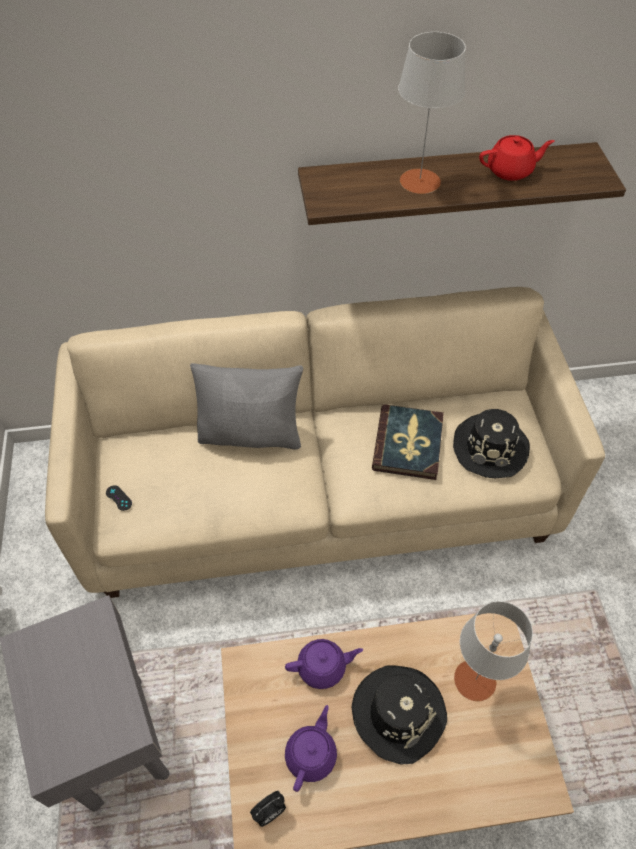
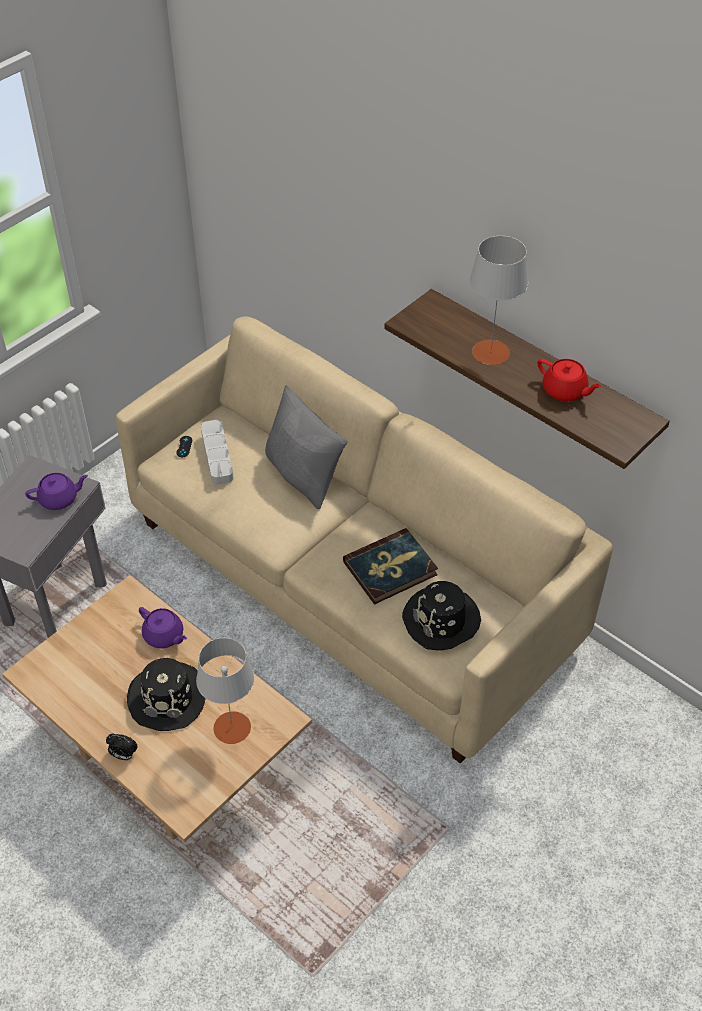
camera: 50 degrees right, 5 degrees down
(161, 479) = (217, 455): none -> grey tray
(269, 812) = (46, 669): alarm clock -> alarm clock (123, 755)
(311, 755) = (99, 668): purple teapot -> purple teapot (59, 499)

